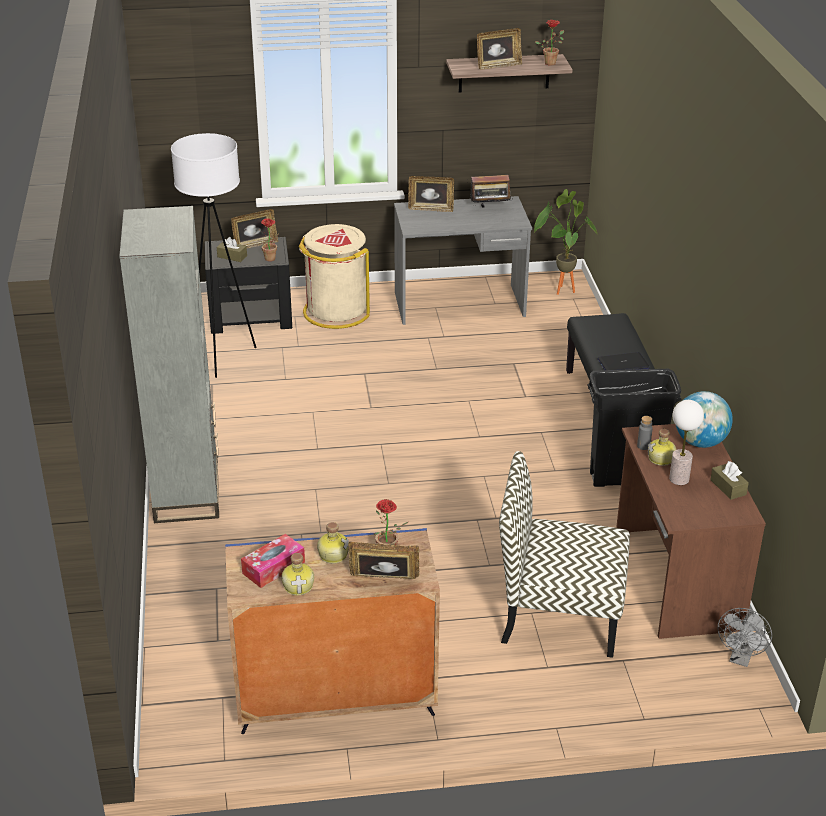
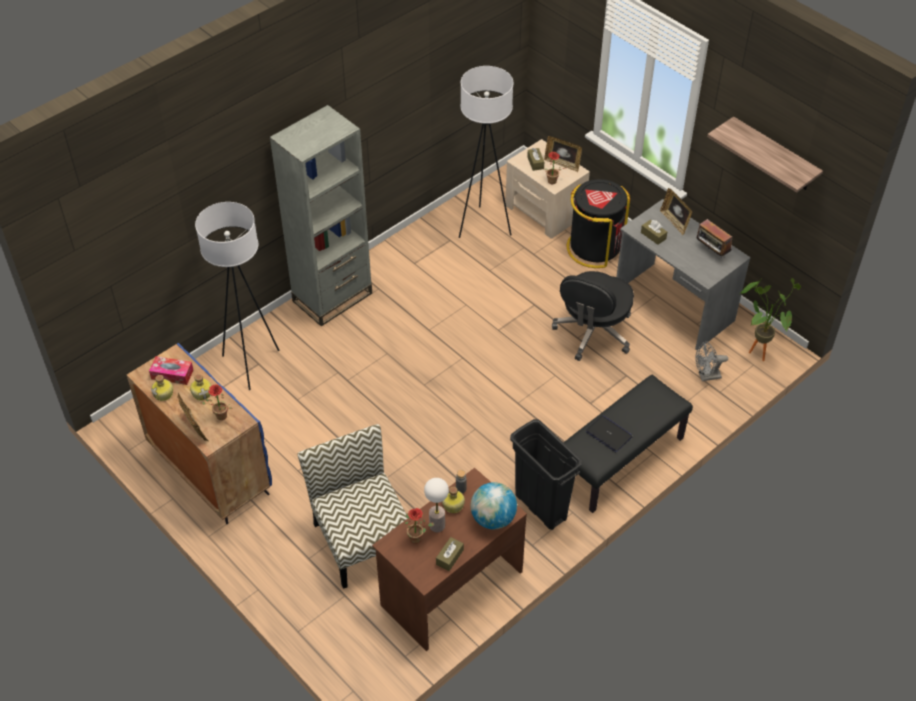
camera: 55 degrees right, 15 degrees up
(211, 594) = (251, 365): none -> white floor lamp
(251, 316) = (545, 210): black nightstand -> beige nightstand
(336, 312) = (594, 248): beige trash can -> black trash can
(434, 224) = (653, 235): none -> brown tissue box
(440, 358) = (593, 333): none -> black office chair
(498, 66) = (753, 148): picture frame -> none
(551, 62) = (795, 172): potted plant -> potted plant (418, 538)
(741, 658) = (395, 660): grey fan -> grey fan (706, 376)

